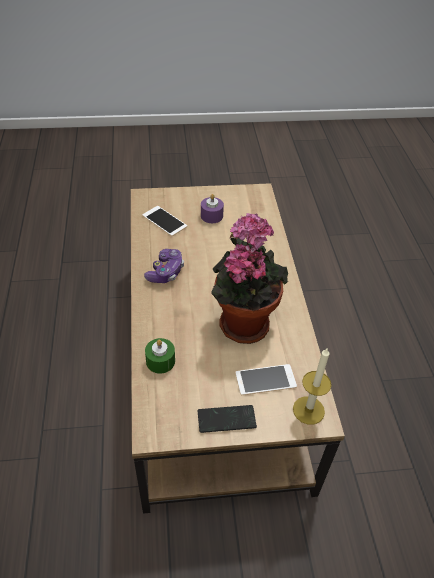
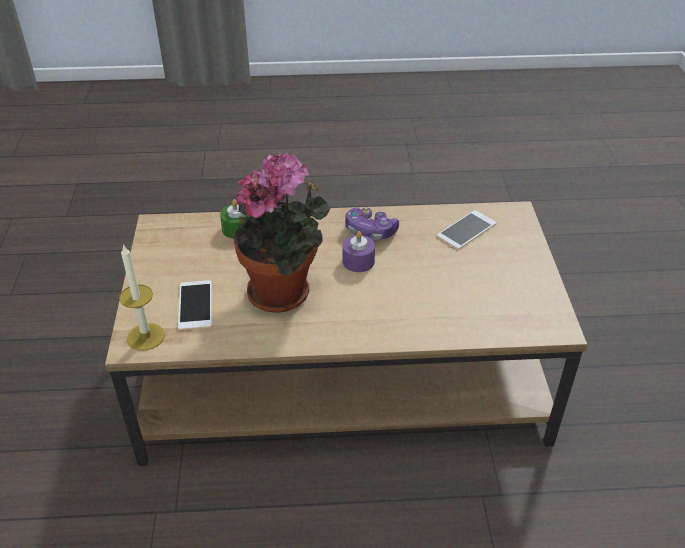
camera: 95 degrees right, 5 degrees down
(211, 216) = (485, 272): purple candle -> purple candle (358, 261)
(226, 419) = (154, 272): phone -> none

